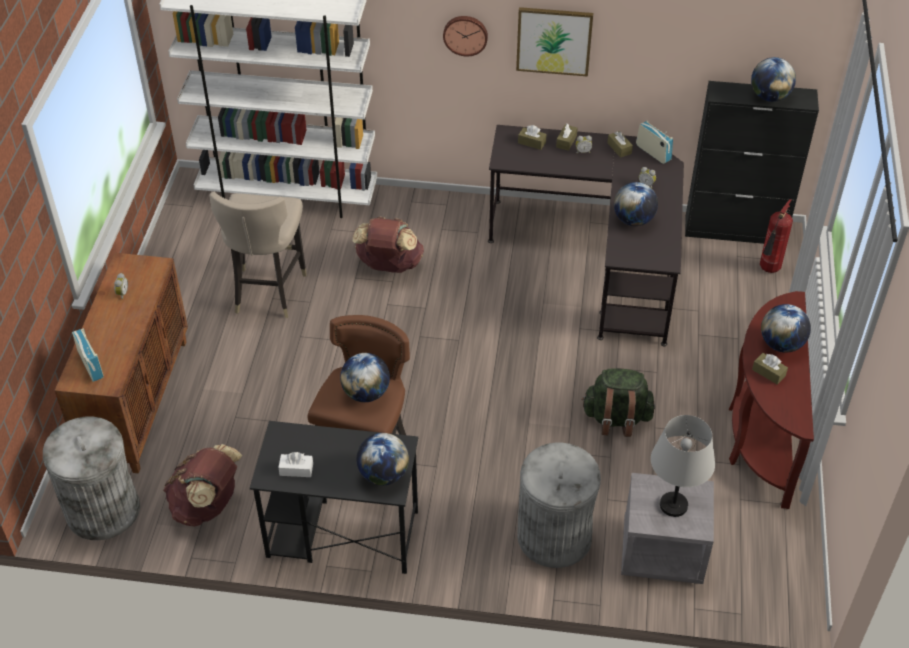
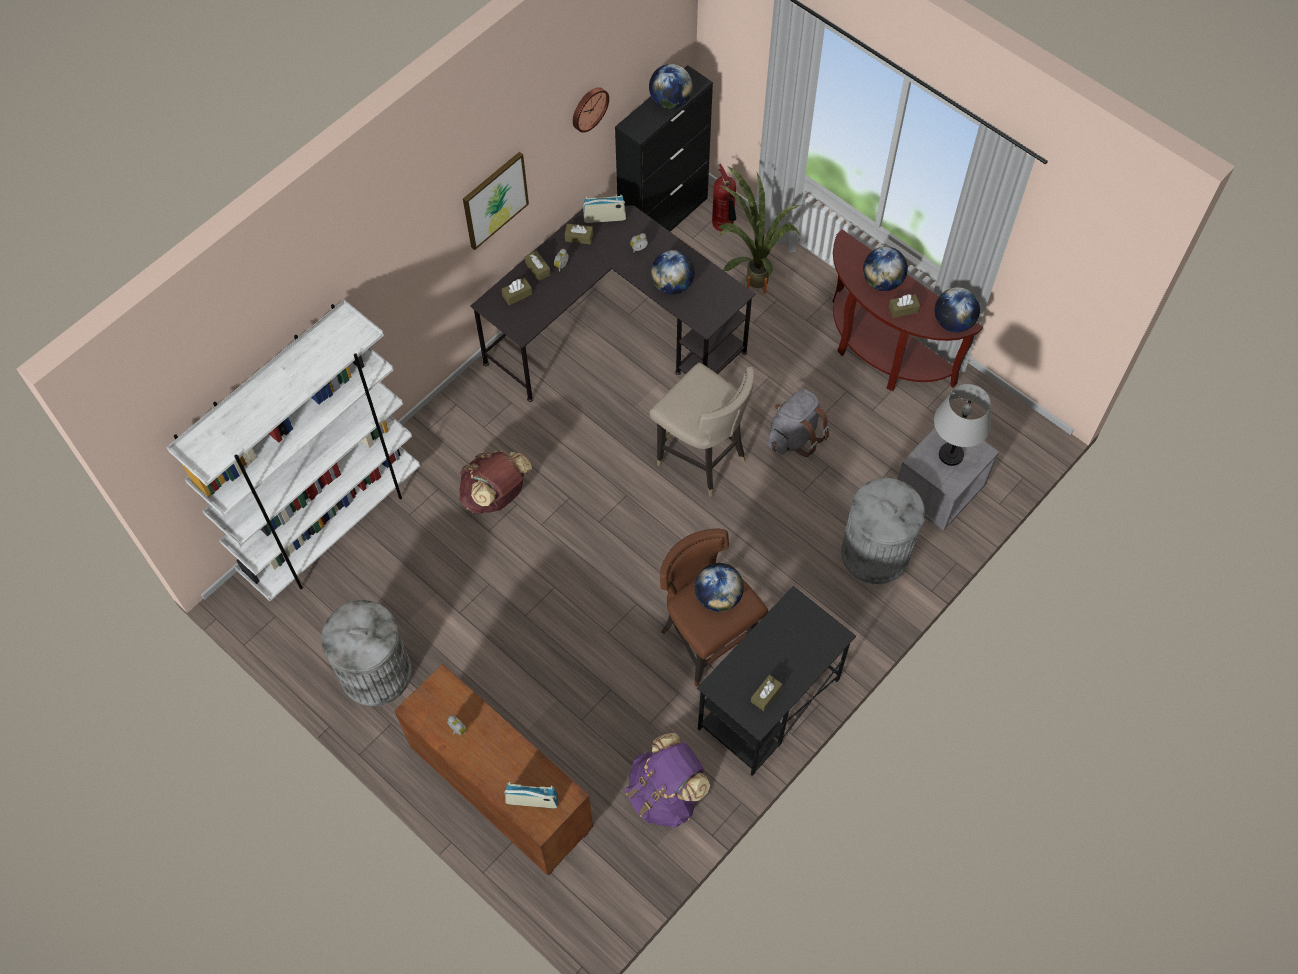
camera: 55 degrees left, 15 degrees up
(103, 509) = (609, 883): grey trash can -> grey trash can (376, 672)
(207, 505) = (665, 794): brown backpack -> purple backpack
(268, 291) = (447, 611): beige stool -> beige stool (701, 459)
(296, 469) = (766, 695): white tissue box -> brown tissue box
(383, 474) = (815, 633): globe -> globe (953, 322)
(465, 34) = (425, 258): wall clock -> wall clock (588, 108)
(616, 419) = (794, 436): green backpack -> grey backpack
(734, 312) = (749, 282): none -> potted plant

